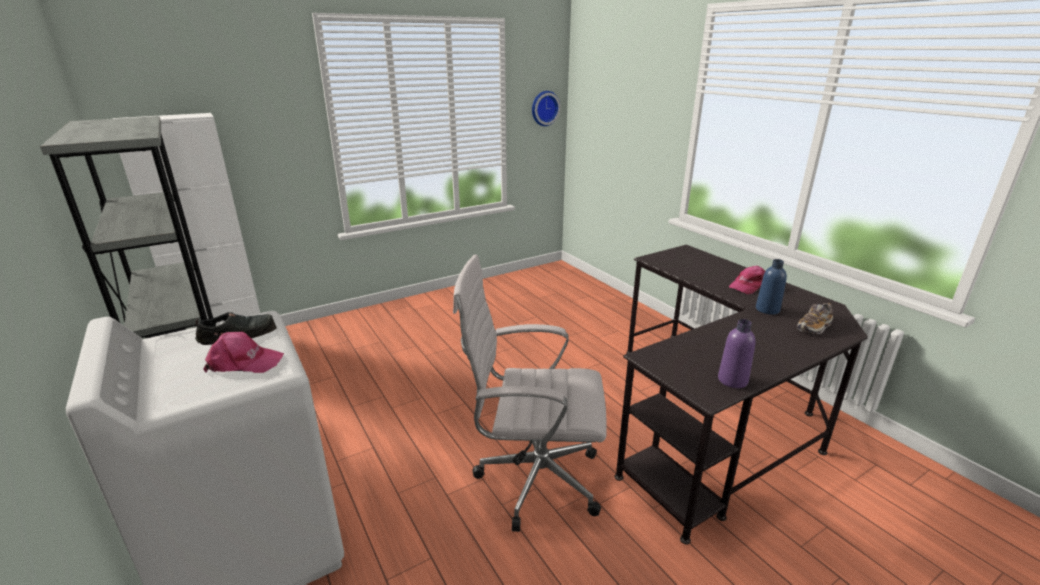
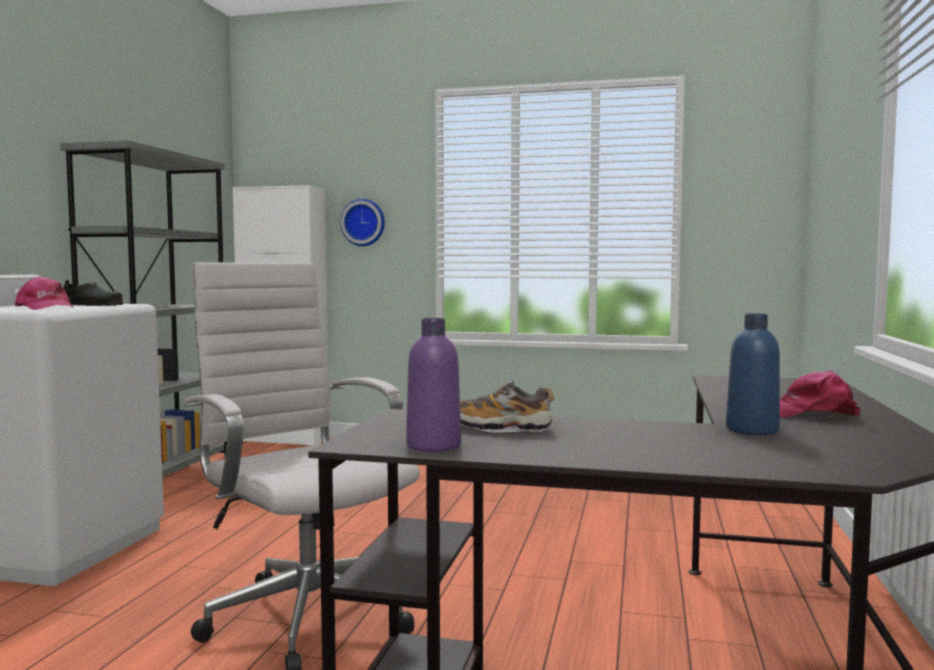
camera: 45 degrees right, 20 degrees down
(544, 108) = (755, 199): wall clock -> wall clock (364, 222)
(814, 327) = (781, 455): shoe -> shoe (501, 428)

